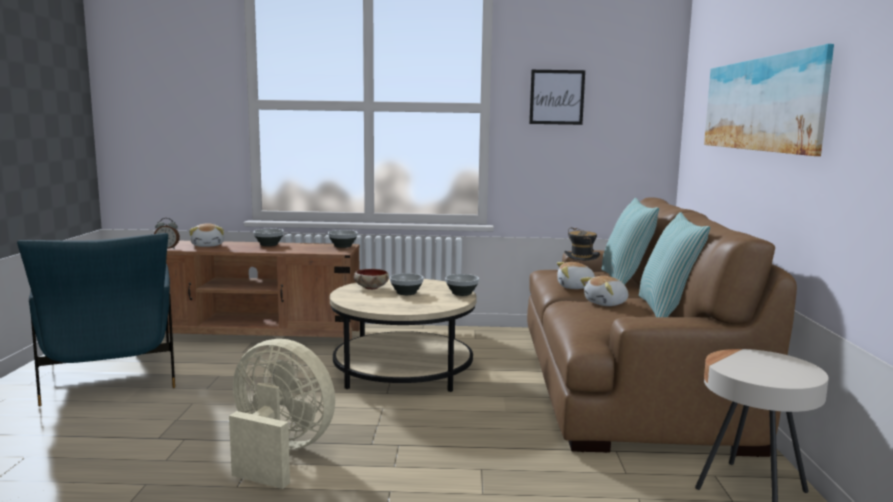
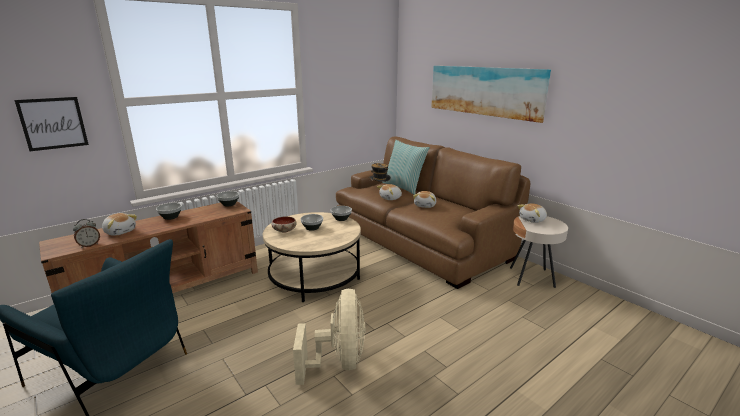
camera: 40 degrees left, 10 degrees up
(279, 454) = (339, 362): beige fan -> beige fan turned 105 degrees clockwise
(556, 97) = (338, 80): picture -> picture (53, 123)
(667, 311) = (454, 202): pillow -> none
(761, 359) = (533, 220): none -> plush toy

